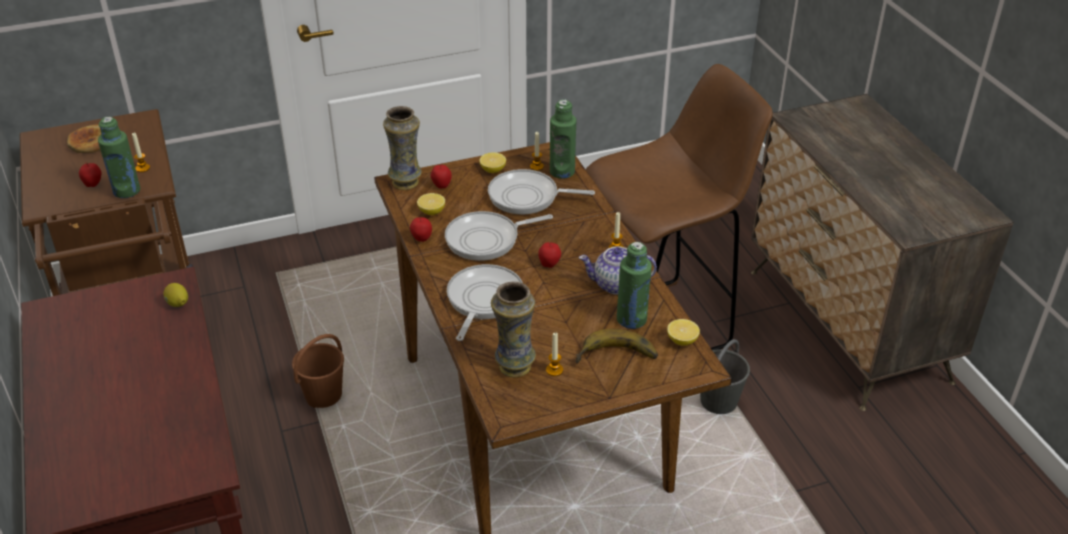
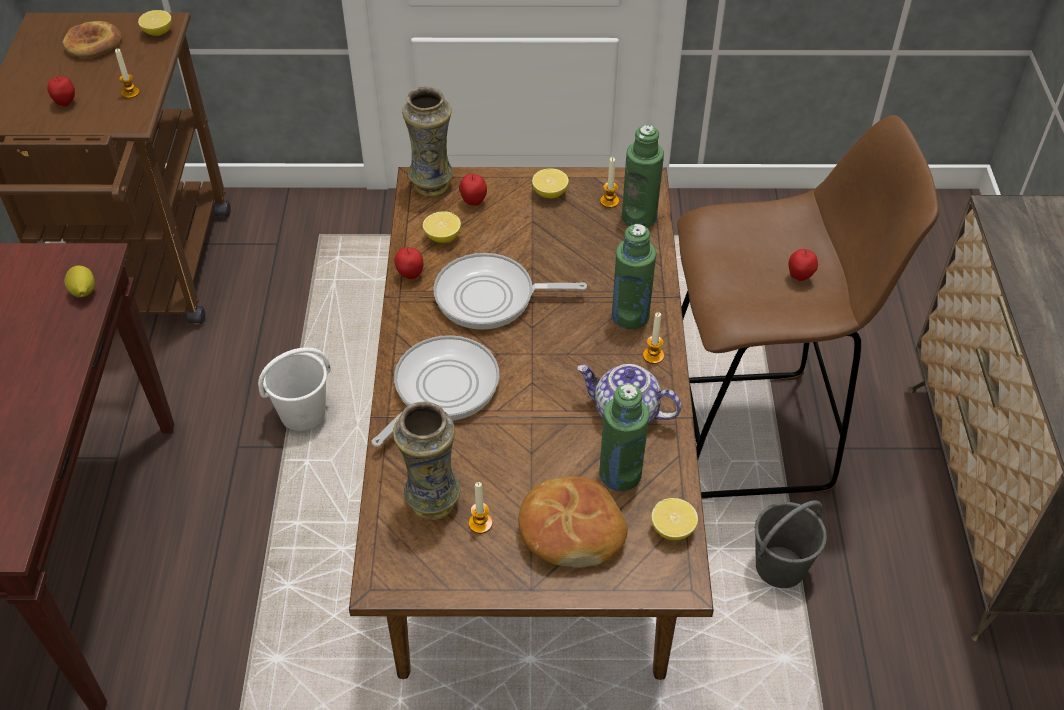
camera: 20 degrees right, 10 degrees up
(127, 191) = (96, 121): green bottle -> green bottle (630, 316)
(140, 125) = (158, 32): none -> lemon
(324, 395) = (304, 414): brown bucket -> white bucket
(527, 197) = (575, 246): frying pan -> none
(549, 265) = (552, 358): apple -> apple (800, 277)
(617, 358) = (570, 530): banana -> bread

